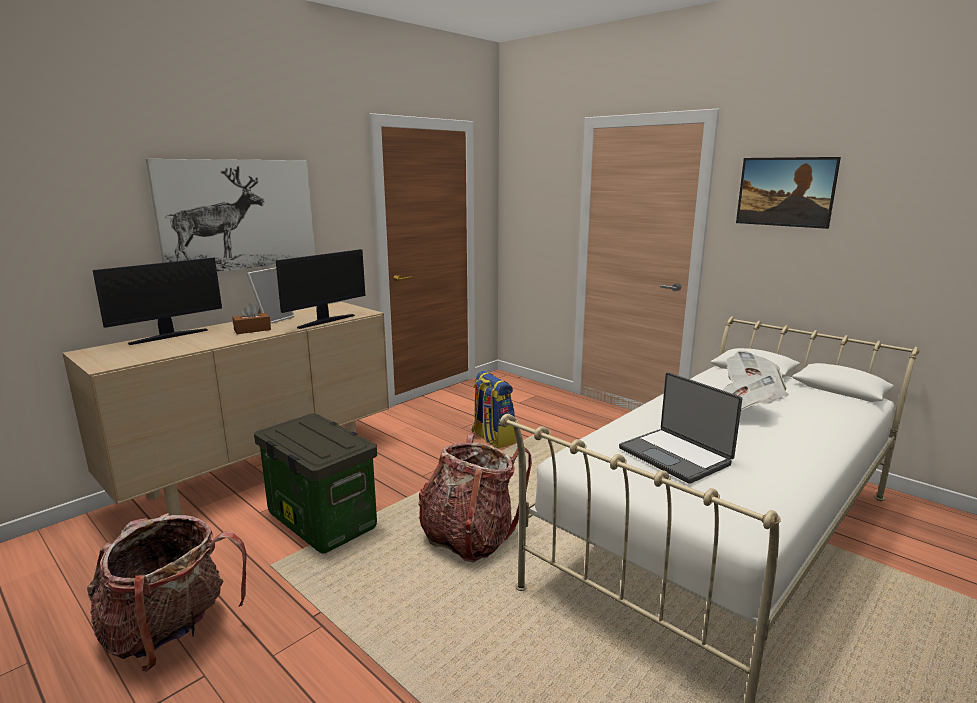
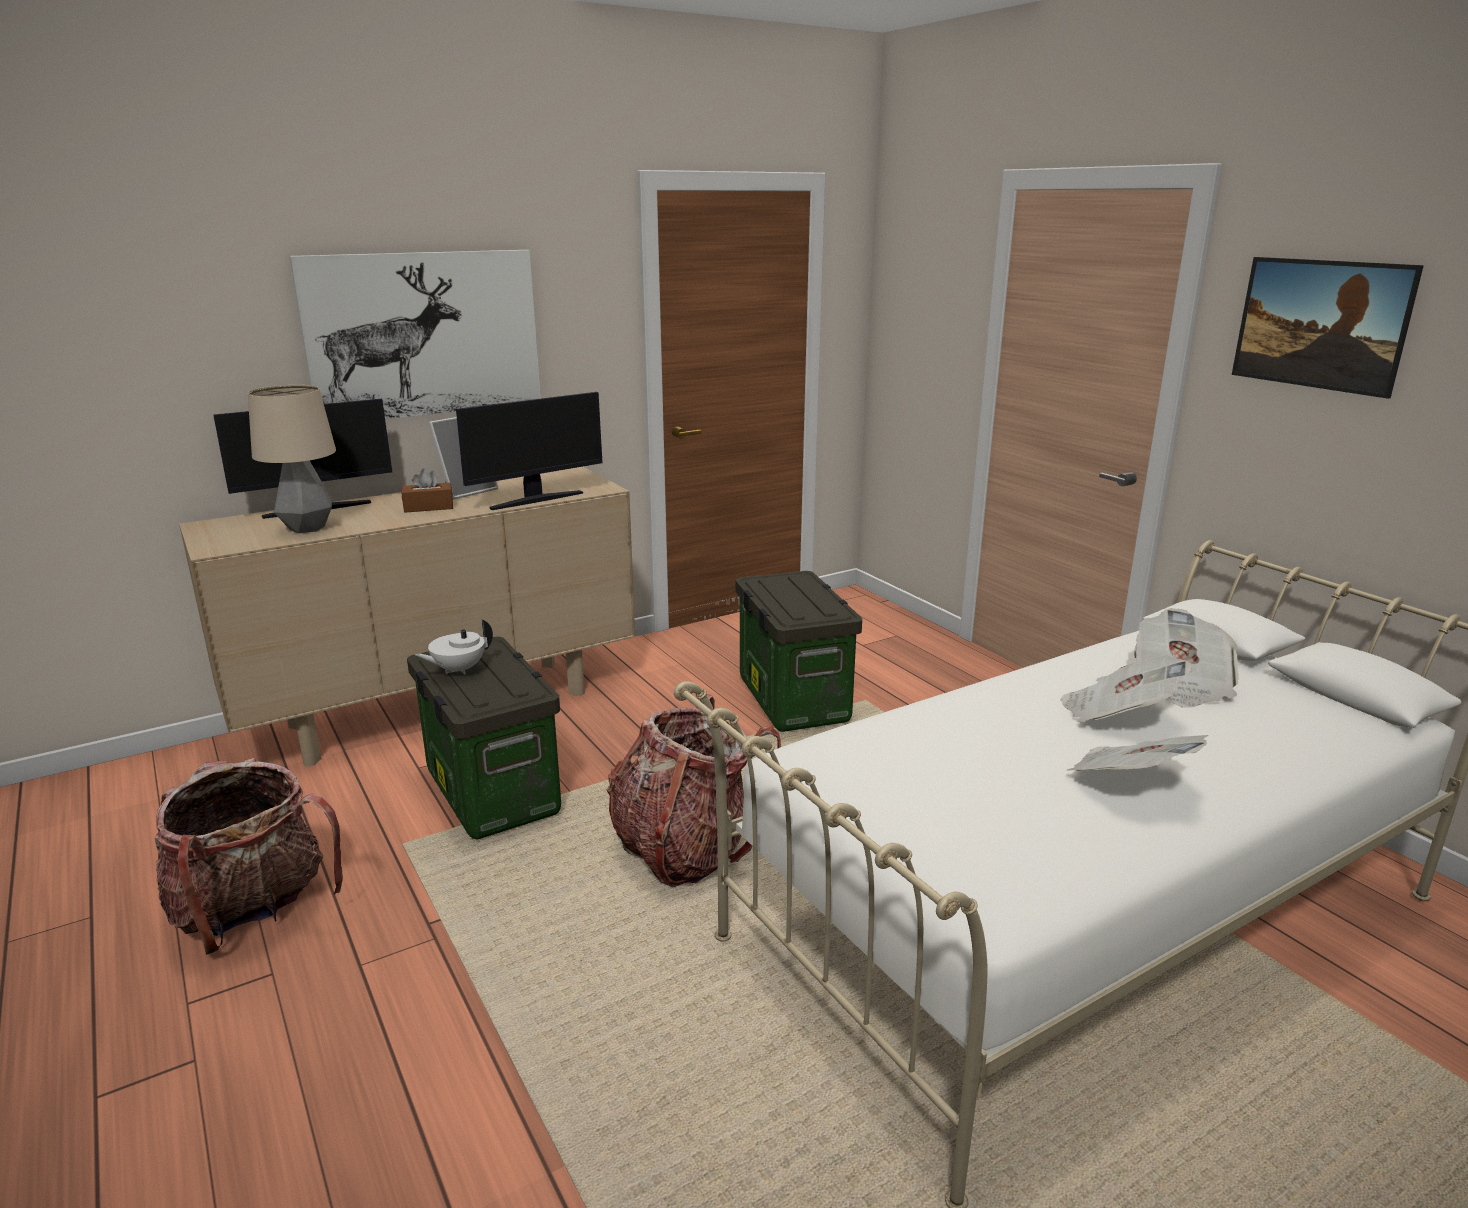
camera: 15 degrees right, 5 degrees up
(169, 348) = (306, 528): none -> table lamp
(297, 436) = (458, 670): none -> white teapot
(492, 438) = (791, 699): backpack -> storage box
(676, 456) = (957, 778): laptop -> none
(769, 446) = (1130, 782): none -> newspaper

